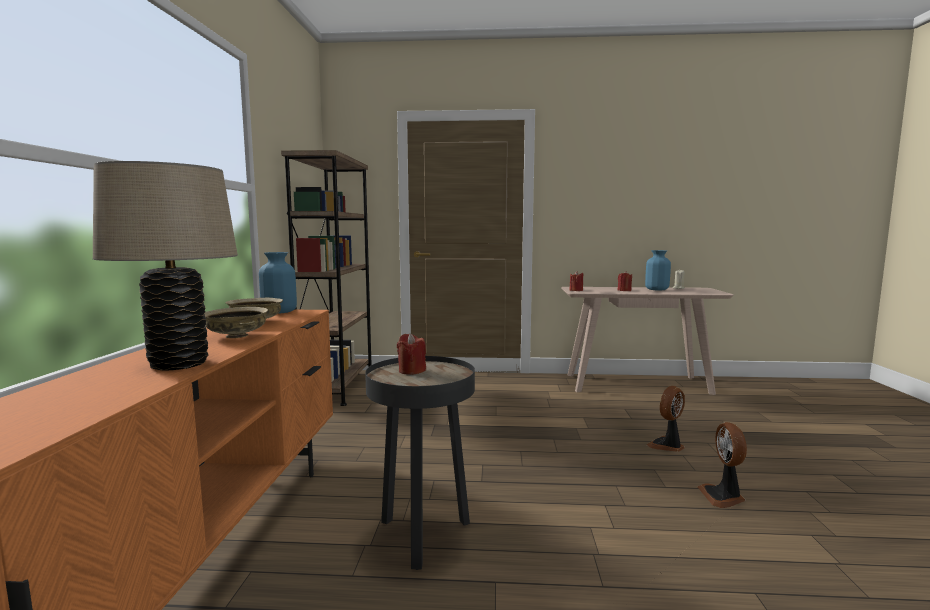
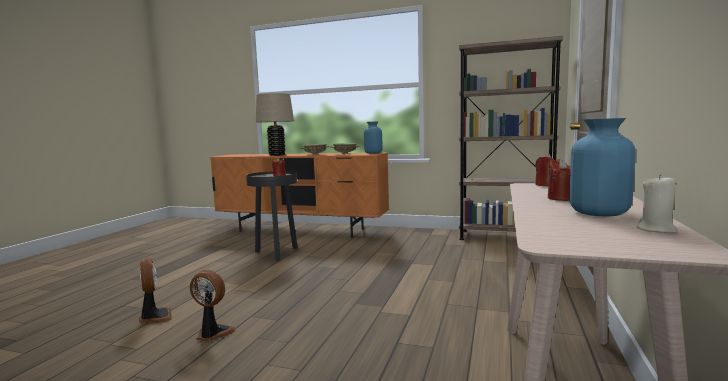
camera: 105 degrees right, 0 degrees up
(667, 446) = (312, 340): fan -> fan (155, 317)

